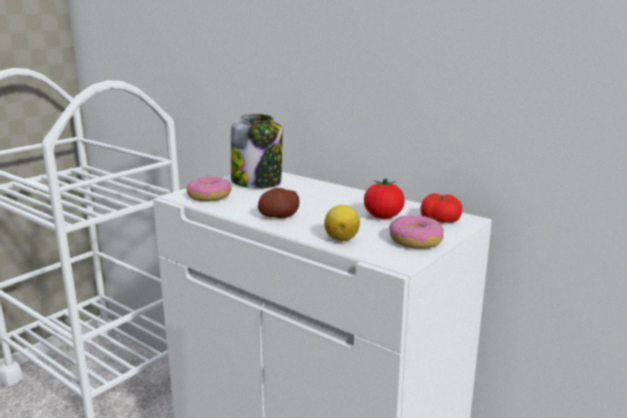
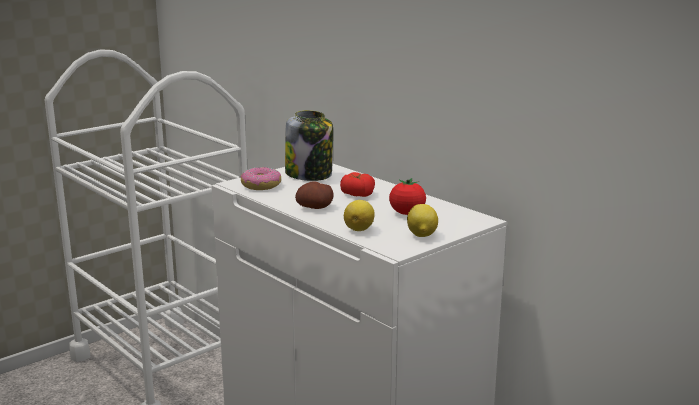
camera: 10 degrees right, 0 degrees up
(415, 241) = (421, 235): donut -> lemon
(440, 219) = (457, 219): tomato -> tomato (357, 194)

